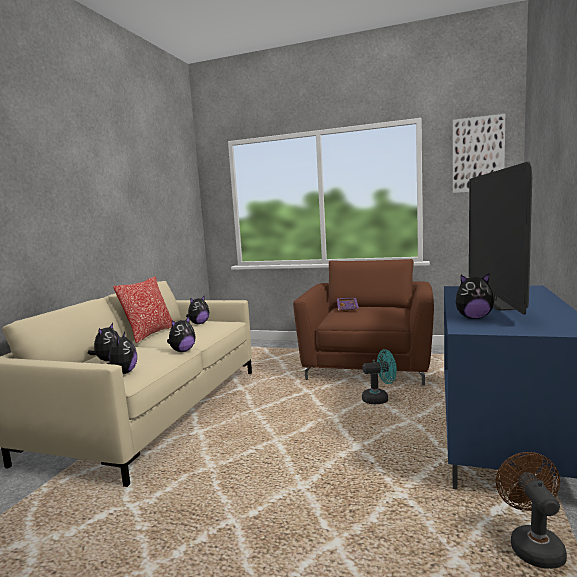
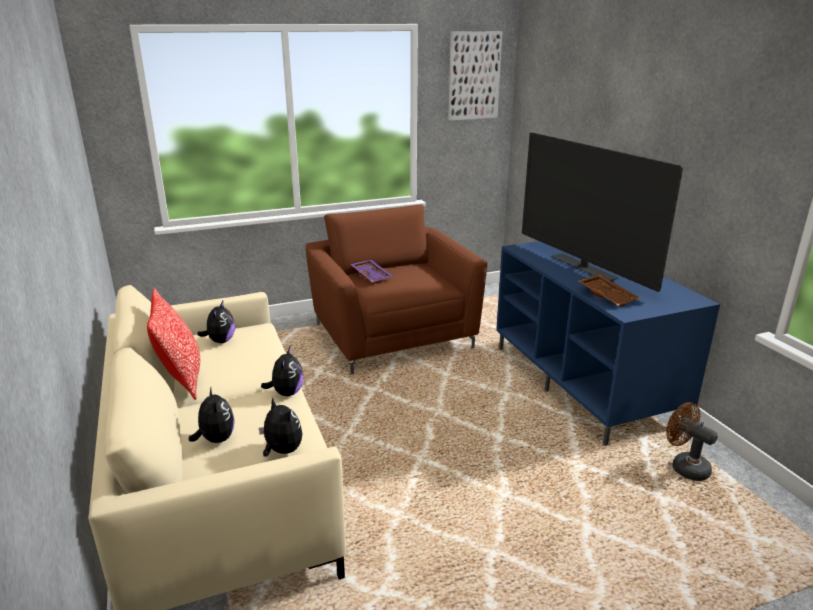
camera: 40 degrees left, 15 degrees up
(379, 399) = (453, 376): turquoise fan -> none
(473, 318) = (608, 296): plush toy -> brown tray

